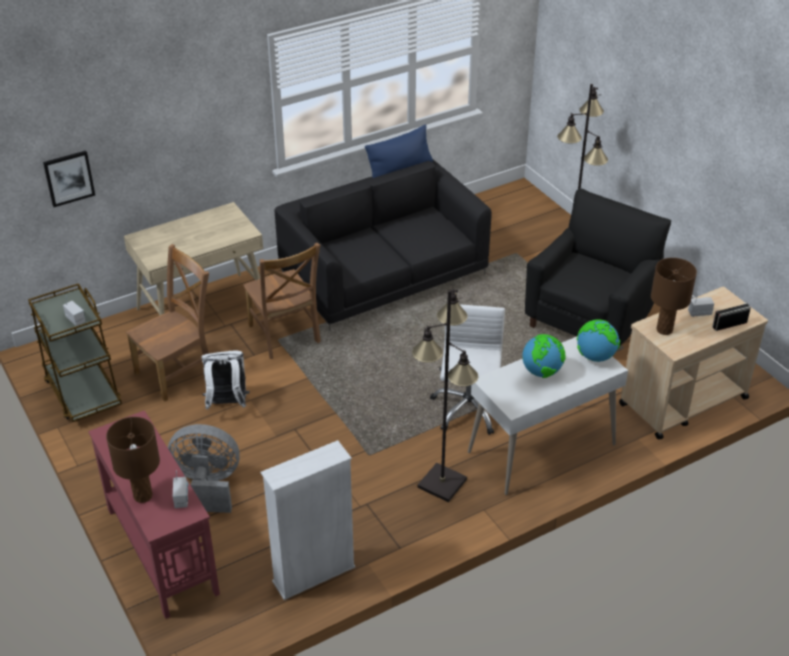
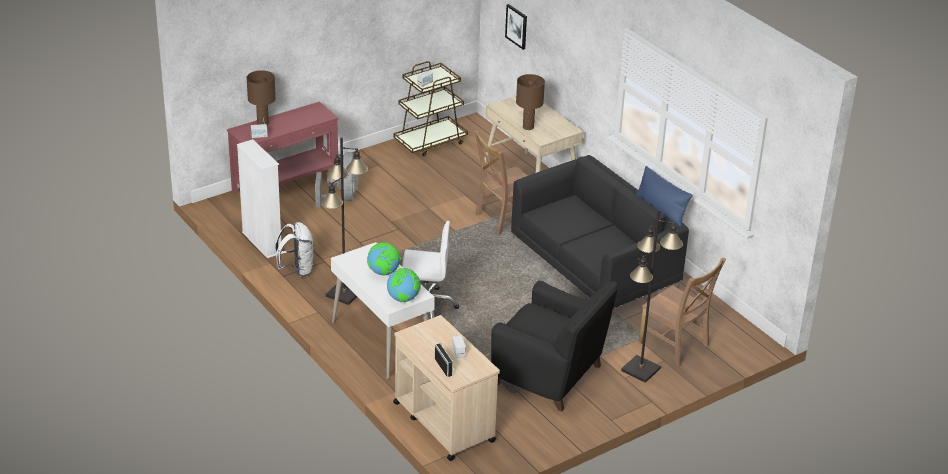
camera: 85 degrees right, 5 degrees down
(178, 372) = (455, 176): brown chair -> brown chair (675, 345)
(227, 404) = (423, 199): white backpack -> white backpack (297, 270)
(664, 330) = (434, 331): brown table lamp -> brown table lamp (528, 127)

